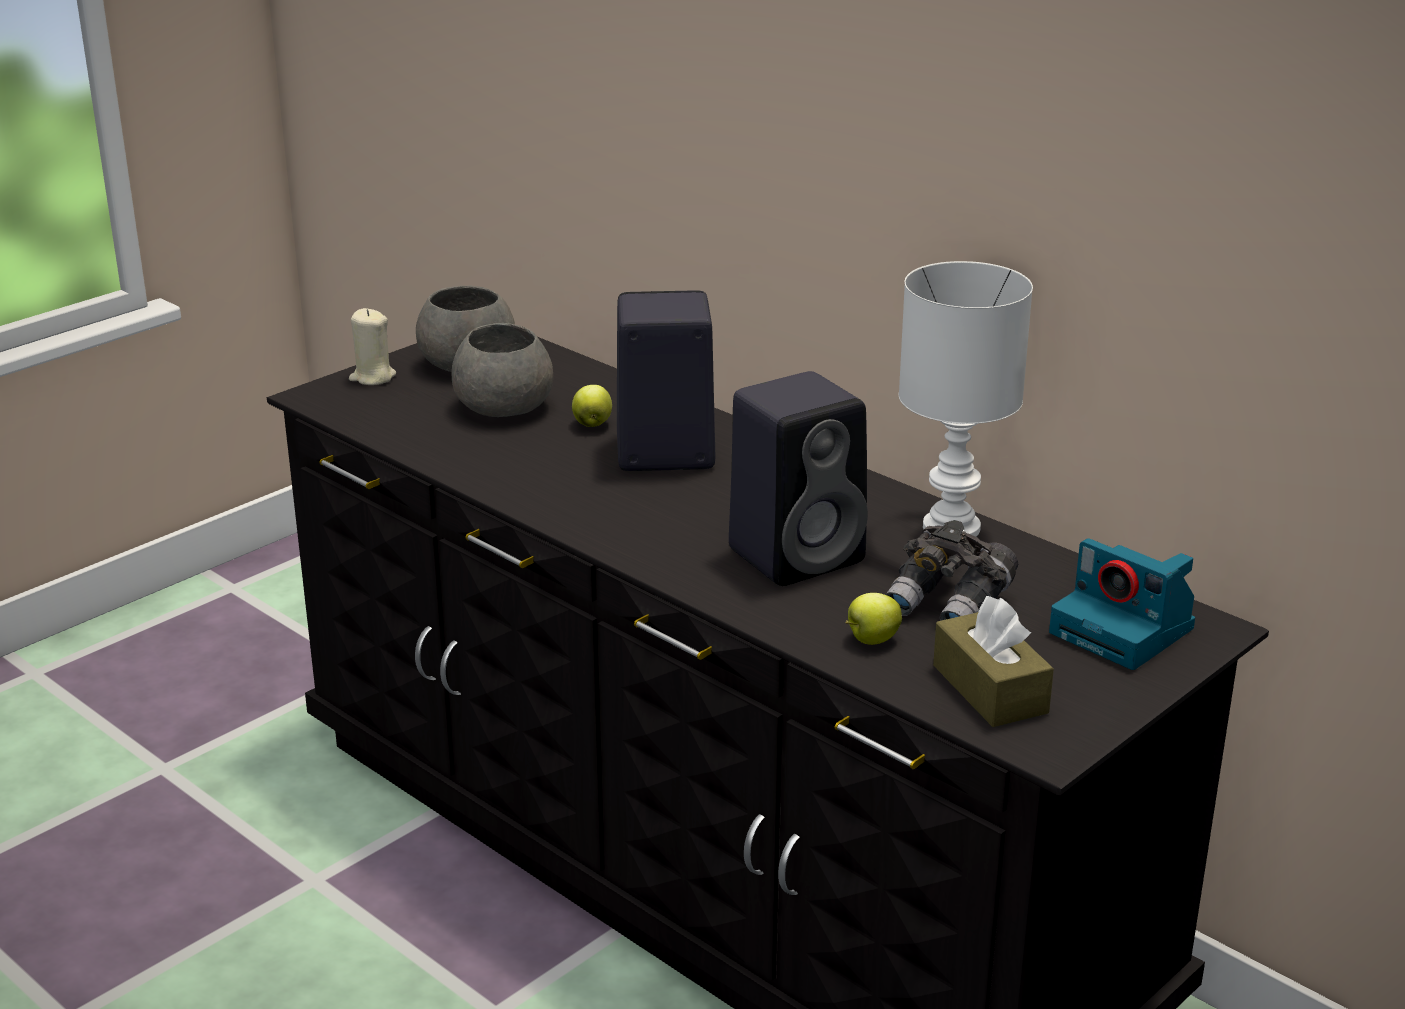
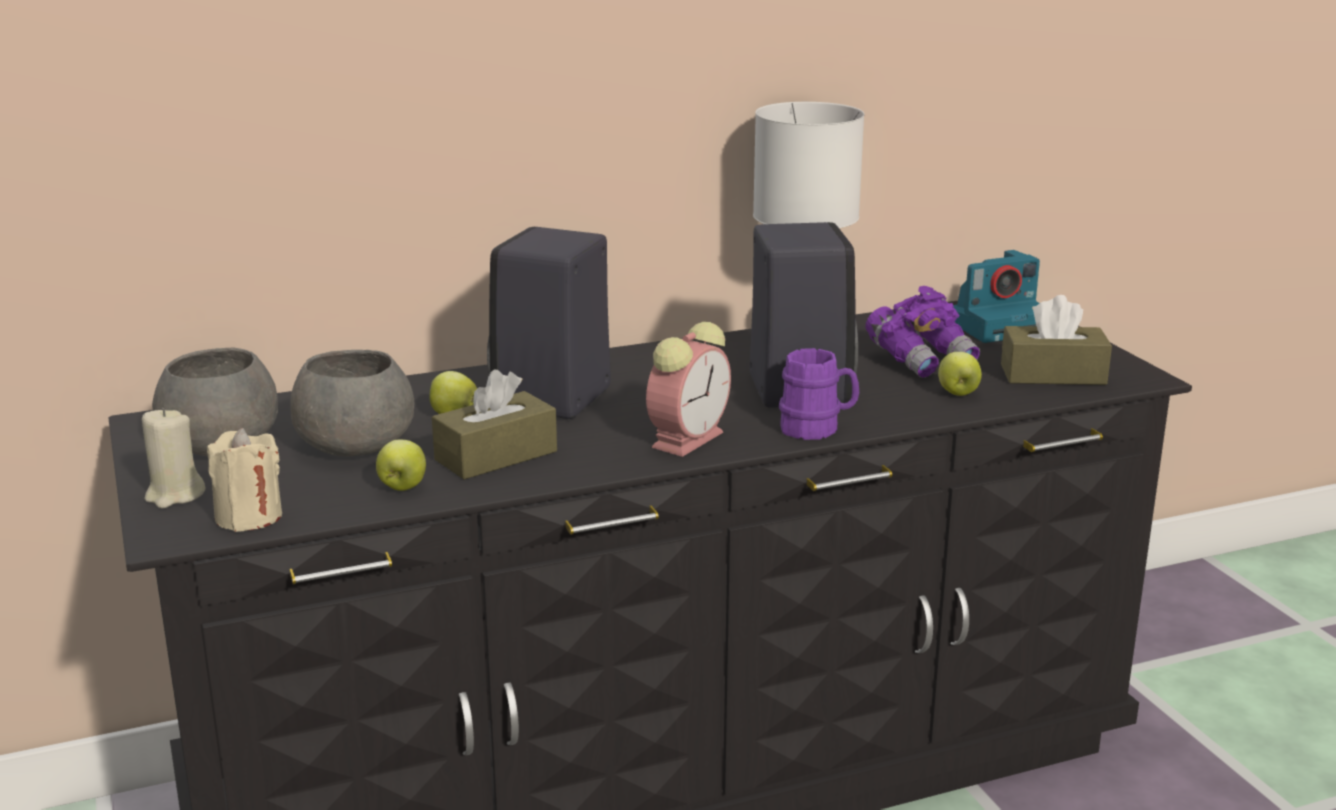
camera: 65 degrees left, 5 degrees down
(355, 409) = (249, 517): none -> beige candle
(440, 444) = (402, 487): none -> apple
(525, 461) = (496, 456): none -> brown tissue box
(628, 529) = (688, 438): none -> alarm clock
(706, 582) = (817, 428): none -> purple mug
(950, 605) = (921, 360): grey binoculars -> purple binoculars

